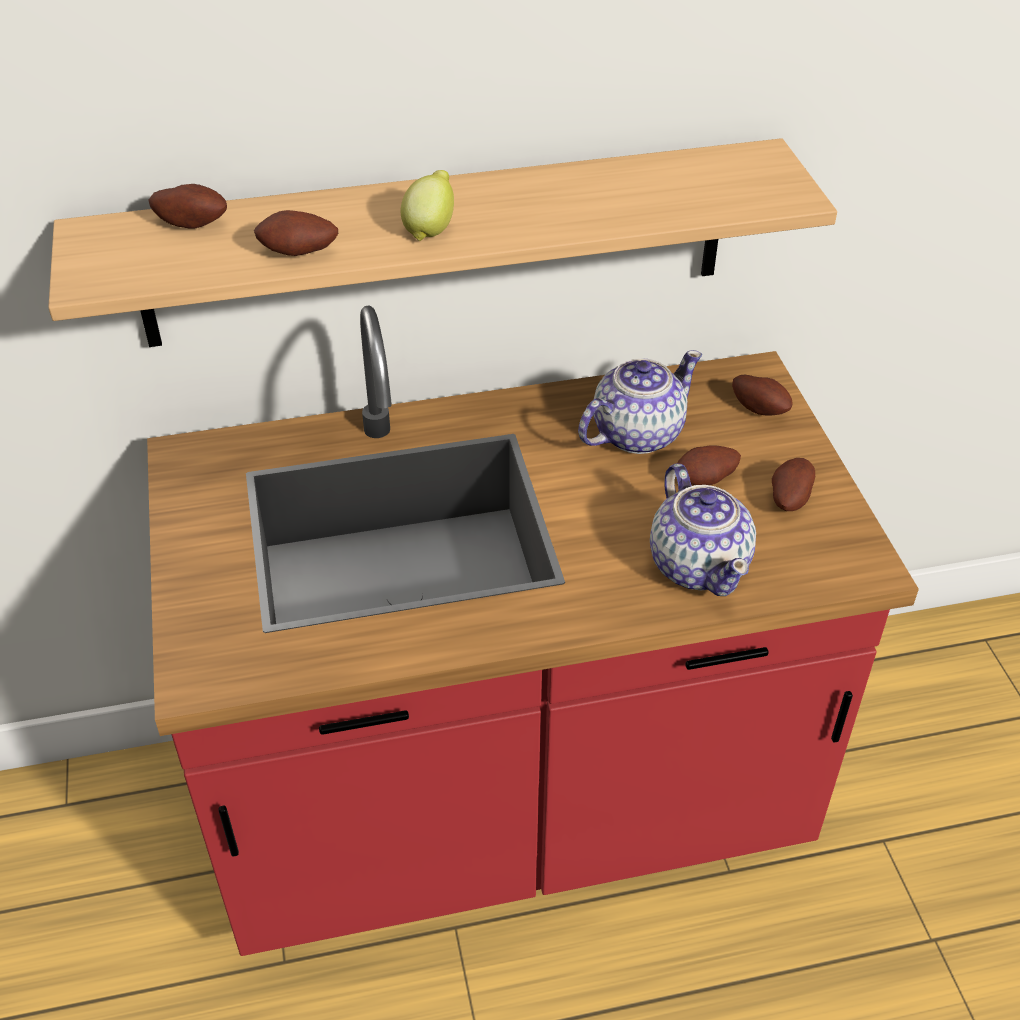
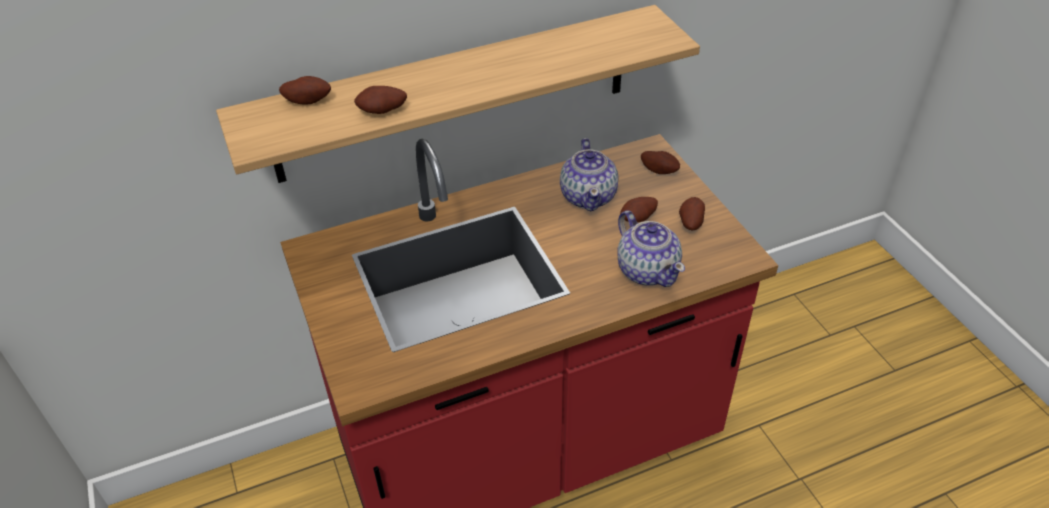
camera: 10 degrees left, 0 degrees up
(430, 230) = (460, 87): lemon -> none
(635, 434) = (588, 196): teapot -> teapot turned 135 degrees clockwise

